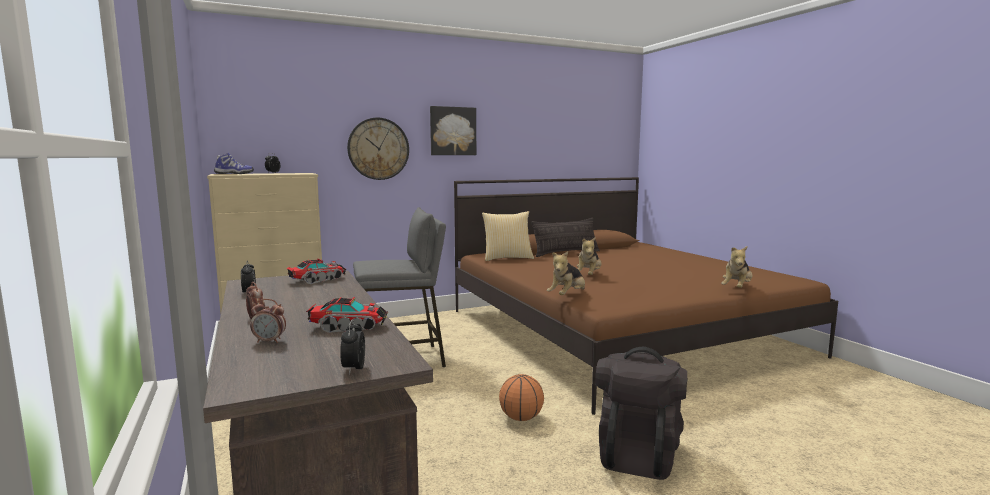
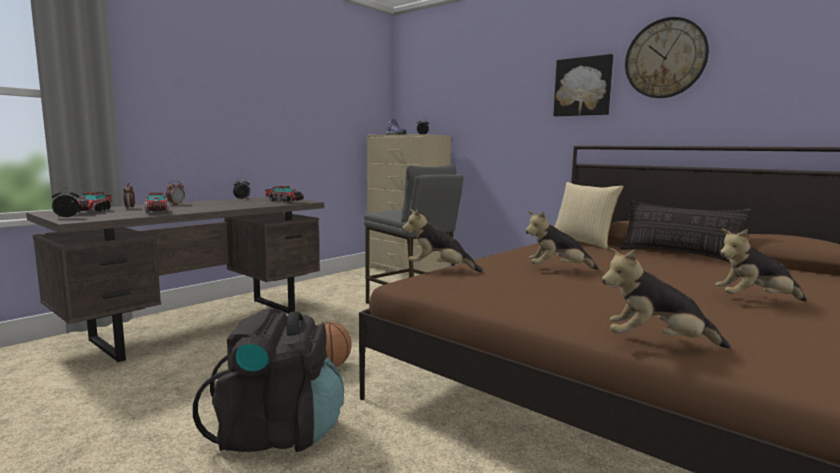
camera: 65 degrees right, 0 degrees up
(286, 360) = (93, 211): none -> toy truck
(378, 149) = (505, 112): wall clock -> wall clock (665, 58)
(670, 265) = (755, 301): none -> plush toy

